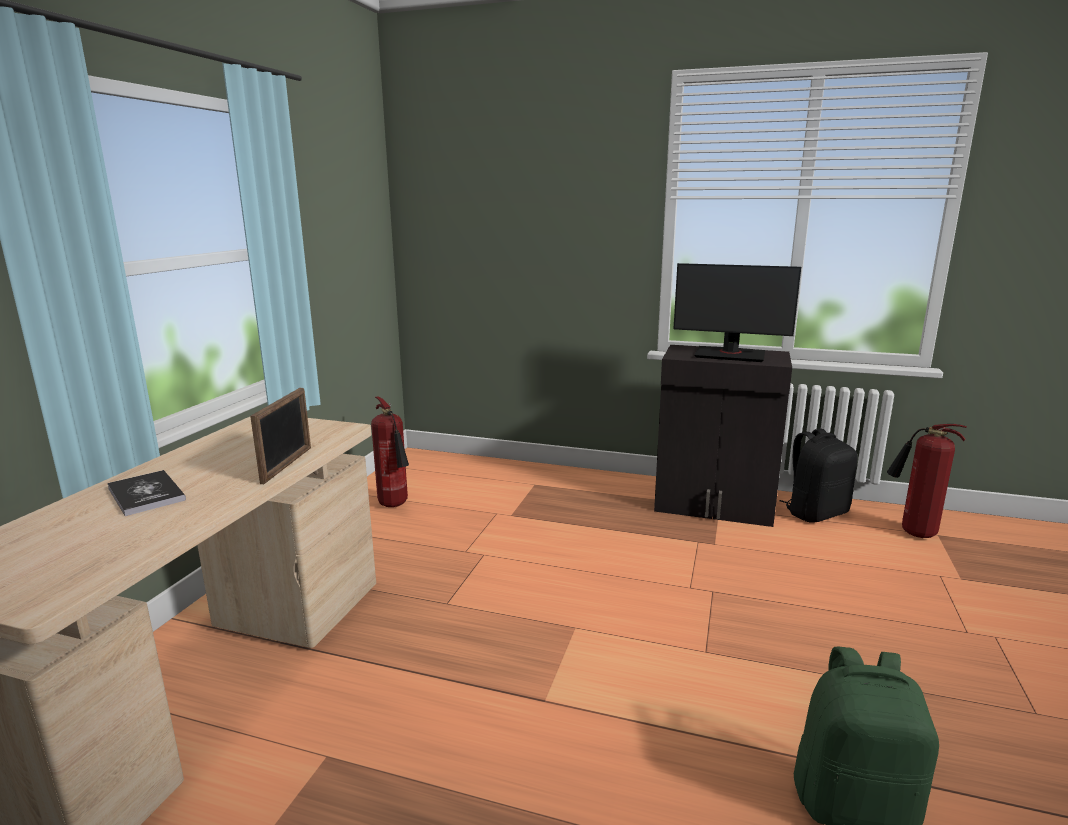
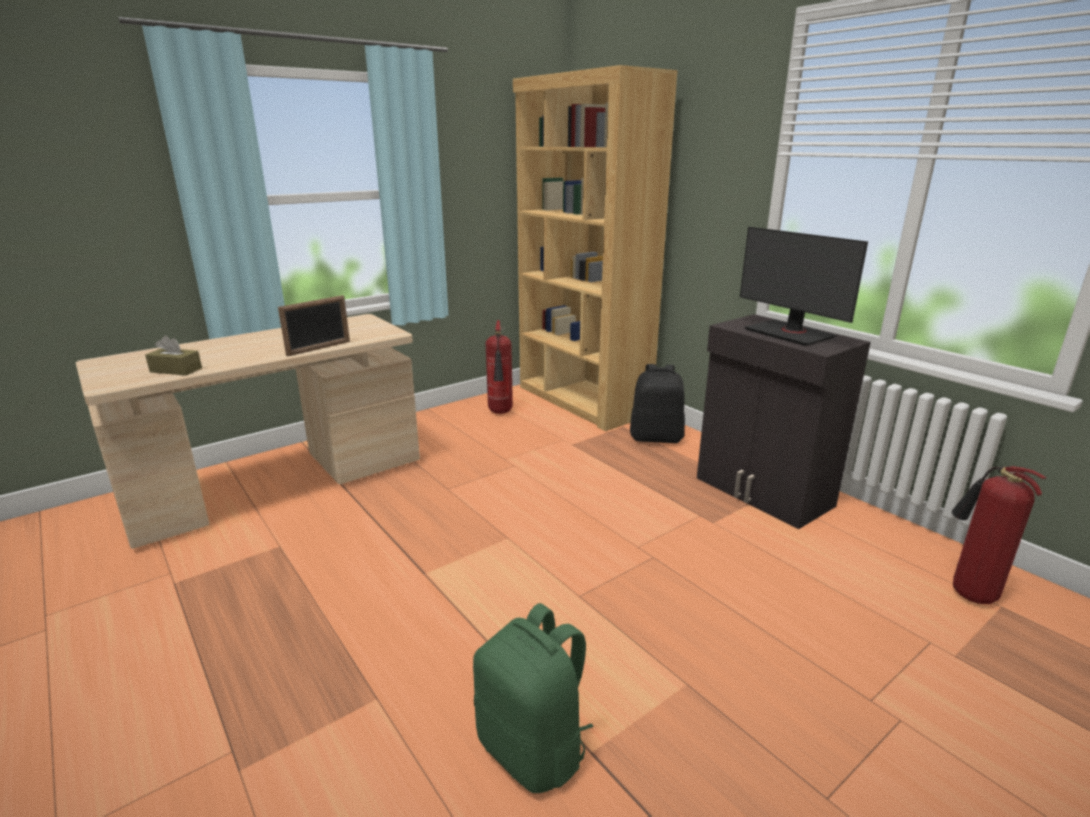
camera: 35 degrees right, 5 degrees up
(121, 545) = (176, 370): none -> brown tissue box
(146, 494) = (232, 347): book -> none
(464, 470) = (582, 401): none -> brown bookcase
(815, 513) = (870, 533): black backpack -> black backpack (656, 437)

